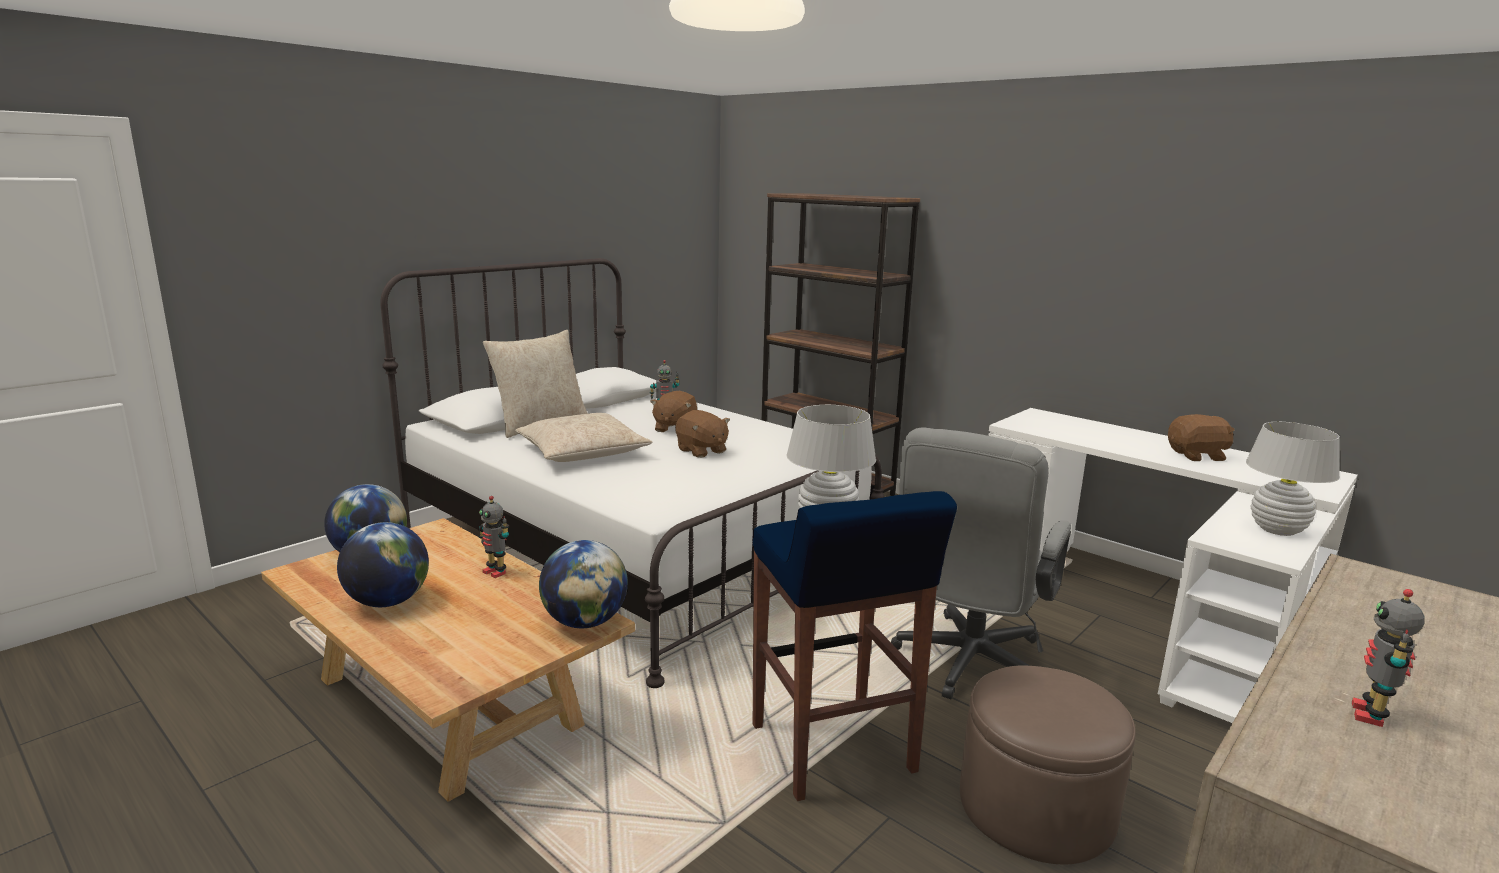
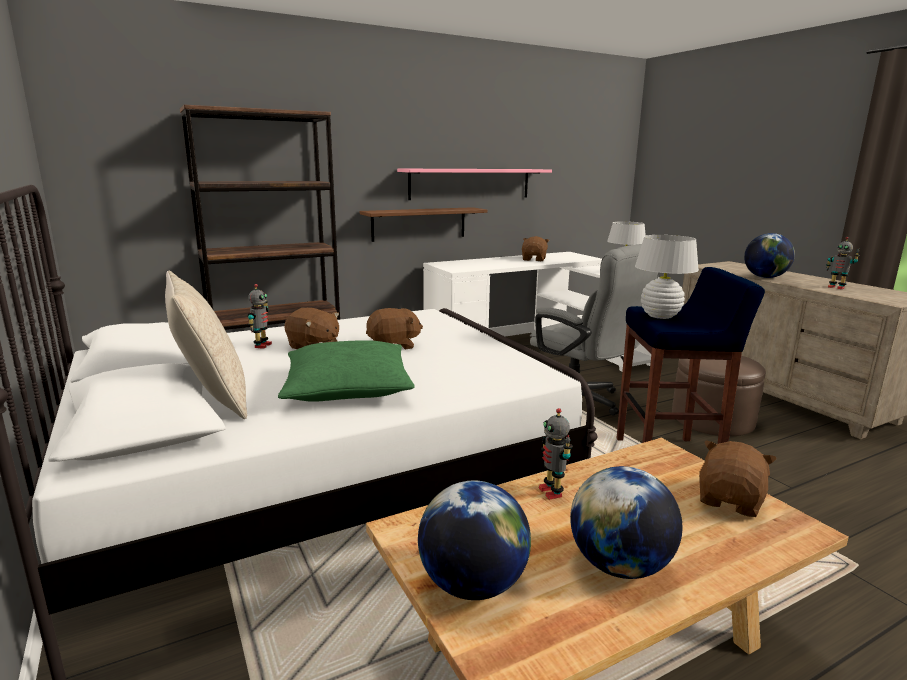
camera: 70 degrees left, 0 degrees up
(494, 655) = (730, 501): none -> brown plush toy
(496, 572) = (552, 492): toy robot -> toy robot turned 105 degrees clockwise
(582, 452) = (347, 387): beige pillow -> green pillow
(585, 622) = (663, 456): globe -> globe (765, 277)
(1037, 351) = (419, 224): none -> brown shelf
(1134, 305) = (470, 183): none -> pink shelf

